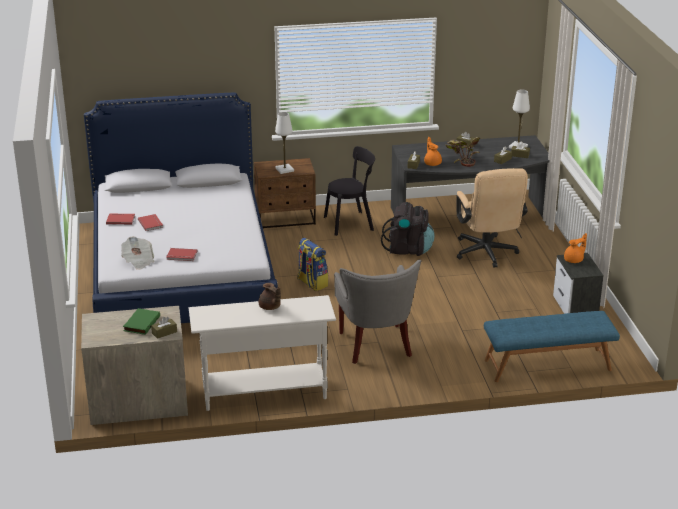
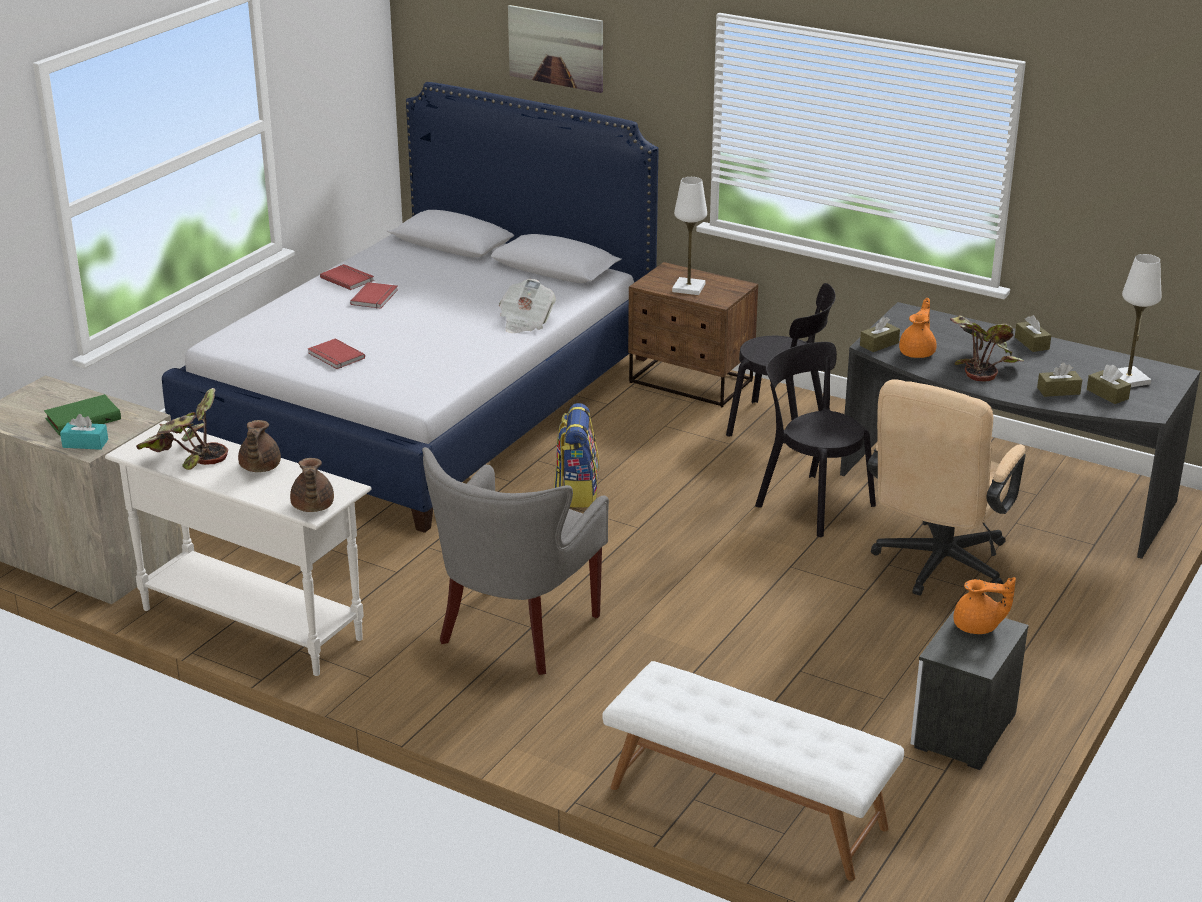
camera: 40 degrees right, 0 degrees up
(138, 261) = (270, 341): newspaper -> newspaper (525, 322)
(164, 332) = (85, 443): brown tissue box -> turquoise tissue box
(177, 64) = (556, 48): none -> picture
(230, 317) = (186, 457): none -> potted plant
(321, 312) = (312, 507): none -> brown teapot
(408, 249) = (811, 503): black backpack -> black chair
(547, 365) = (746, 808): blue bench -> white bench

